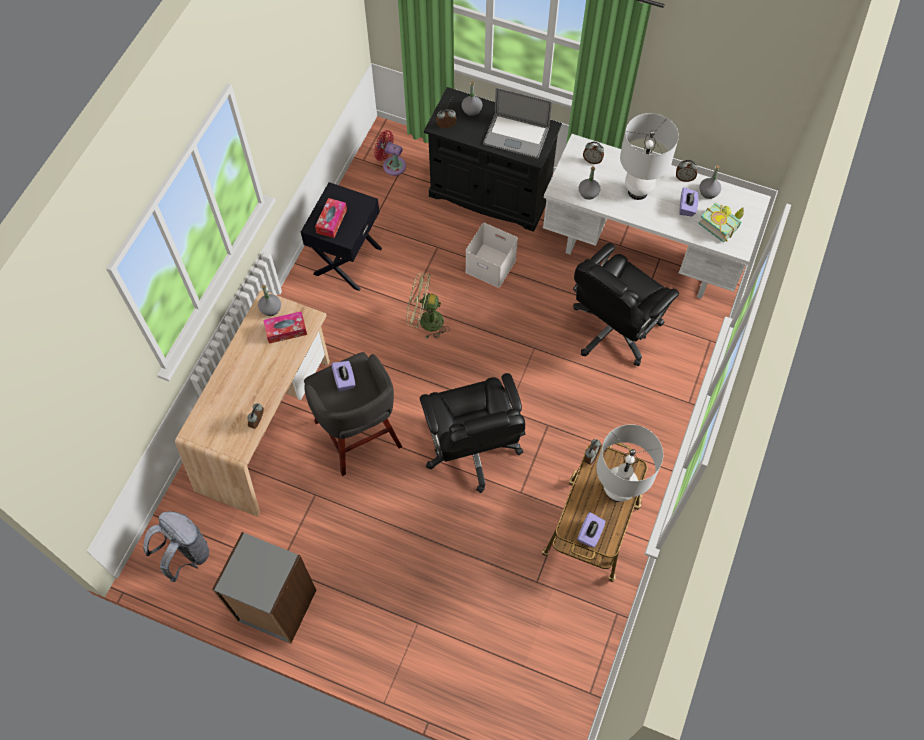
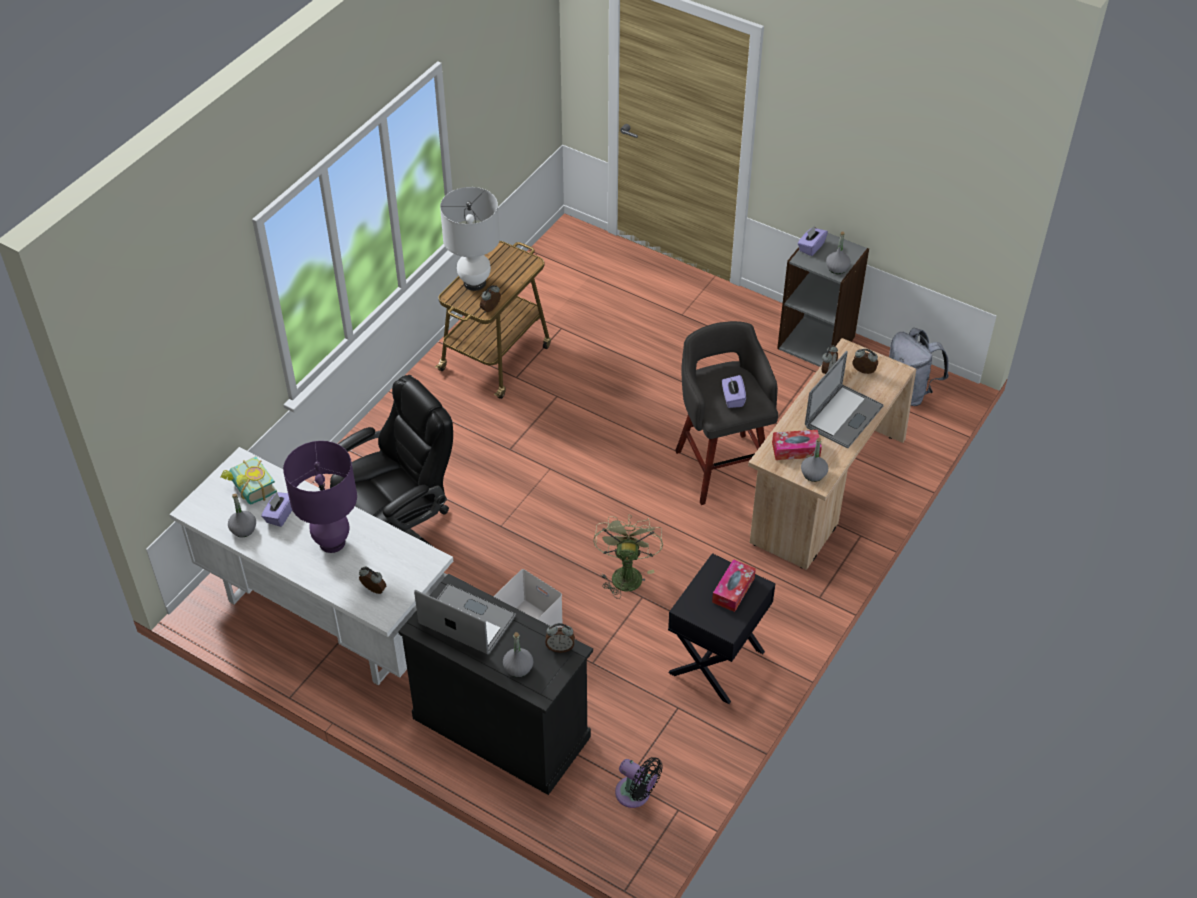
camera: 170 degrees left, 15 degrees down
(244, 372) = (843, 416): none -> laptop
(392, 165) = (636, 794): red fan -> black fan
(425, 321) = (625, 573): green fan -> green fan turned 105 degrees counterclockwise
(472, 449) = (598, 438): black office chair -> none
(588, 193) = (395, 550): grey bottle -> grey bottle (837, 268)
(590, 534) = (513, 256): purple tissue box -> purple tissue box (811, 247)
(637, 192) = (332, 542): white table lamp -> purple table lamp
(684, 178) = (264, 551): alarm clock -> alarm clock (863, 372)

